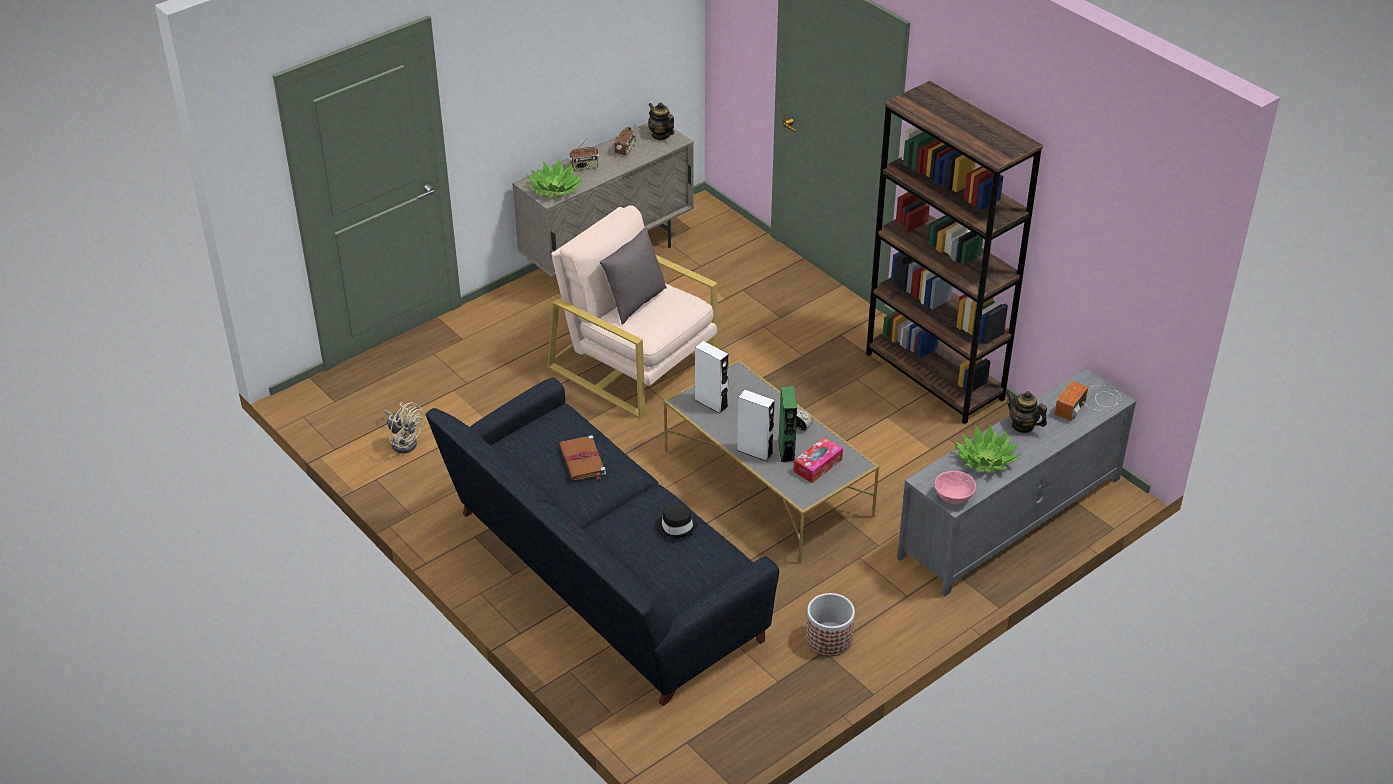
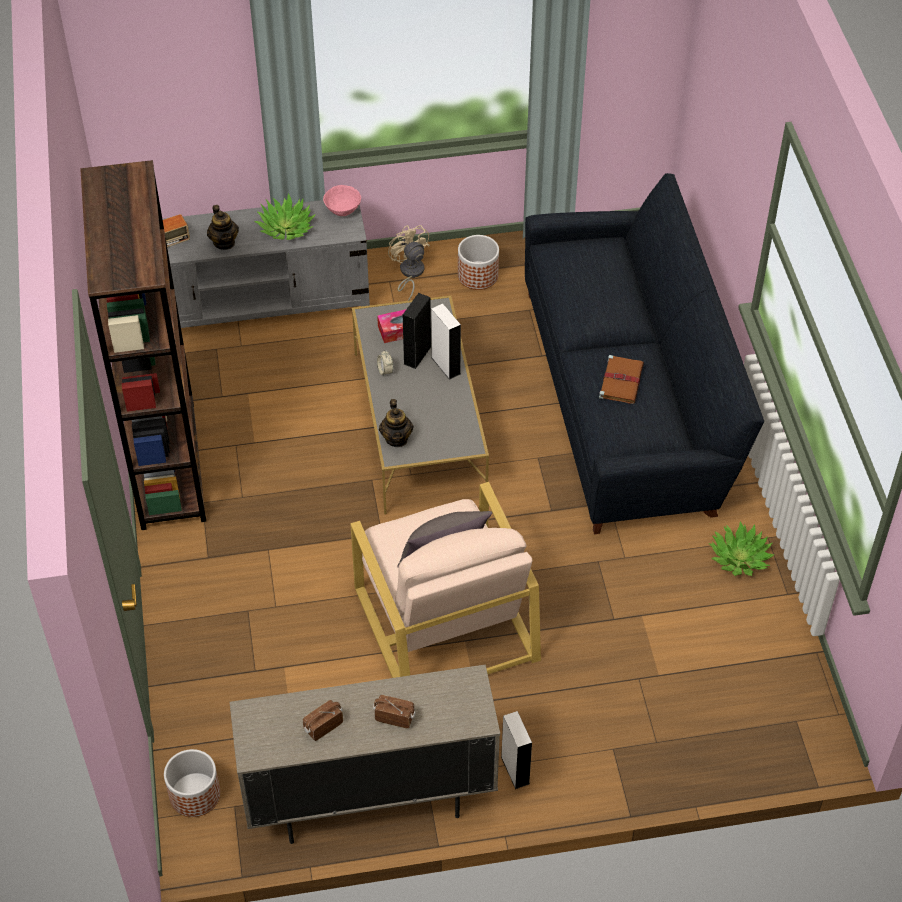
camera: 150 degrees left, 10 degrees up
(404, 441) = (740, 629): beige fan -> beige fan (409, 273)
(554, 189) = (456, 692): potted plant -> potted plant (739, 558)
(661, 135) = (259, 733): teapot -> teapot (396, 438)
(676, 526) = (579, 288): black hat -> none
(711, 403) = (446, 431): white speaker -> white speaker (515, 770)
(720, 224) = (194, 795): none -> planter
(786, 450) = (417, 355): green speaker -> black speaker

